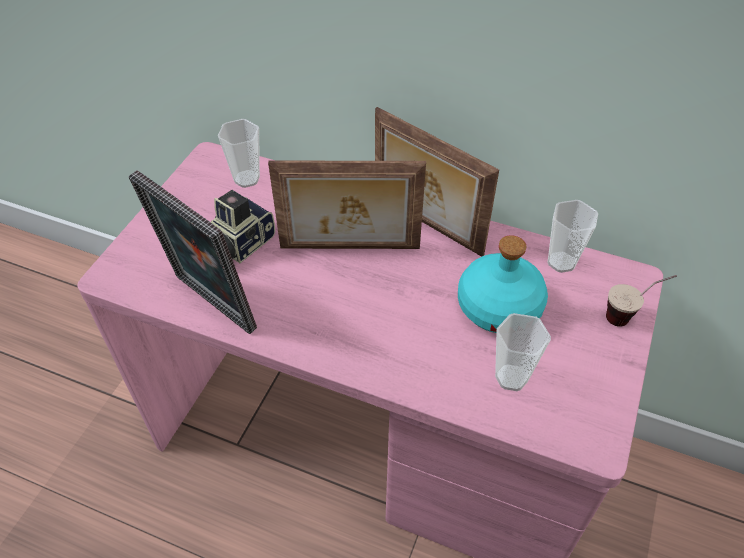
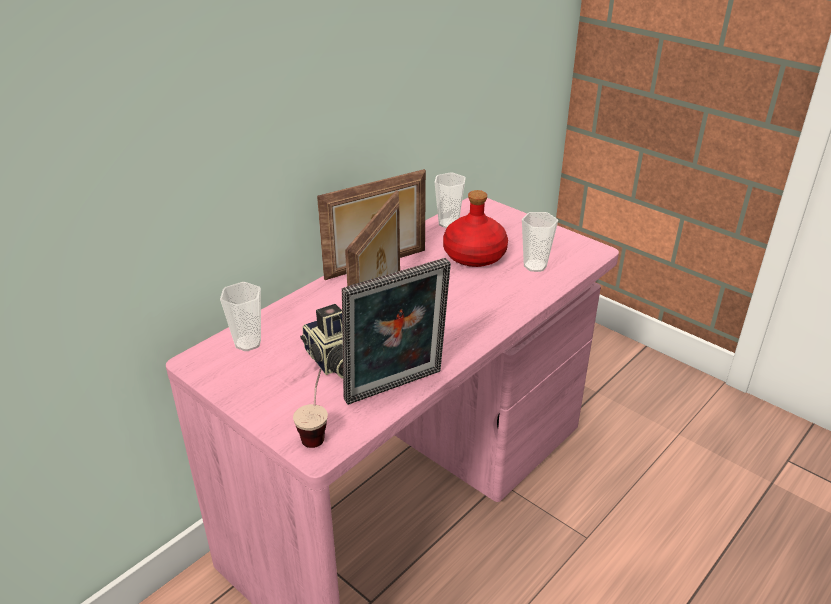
camera: 70 degrees left, 15 degrees down
(498, 306) = (473, 255): turquoise bottle -> red bottle
(630, 316) = (506, 214): cup -> cup (316, 430)

